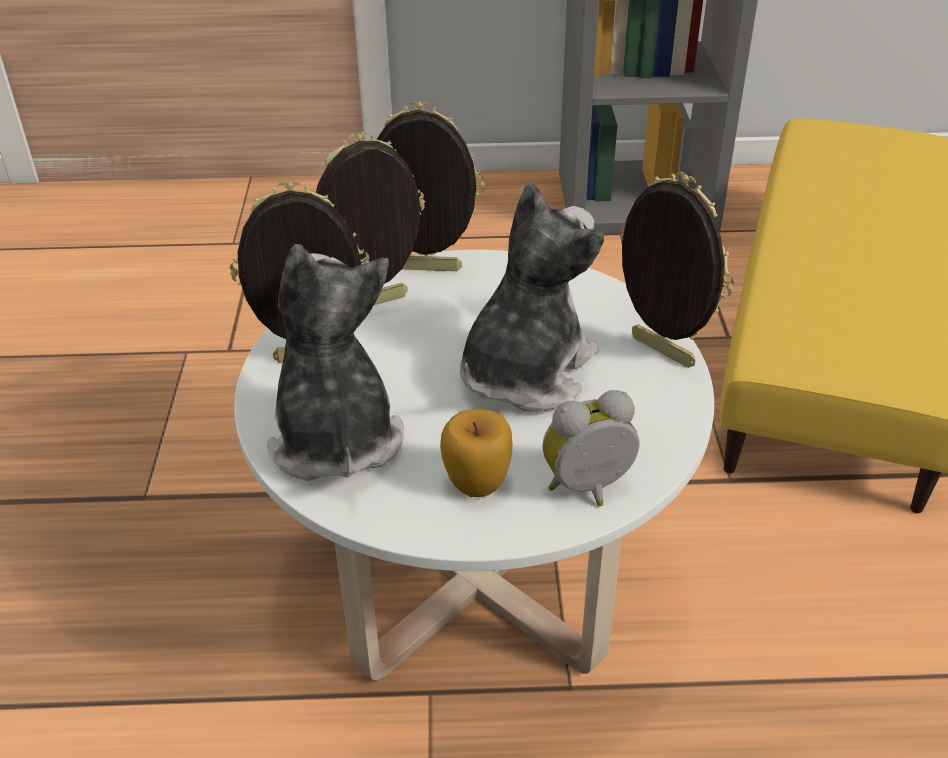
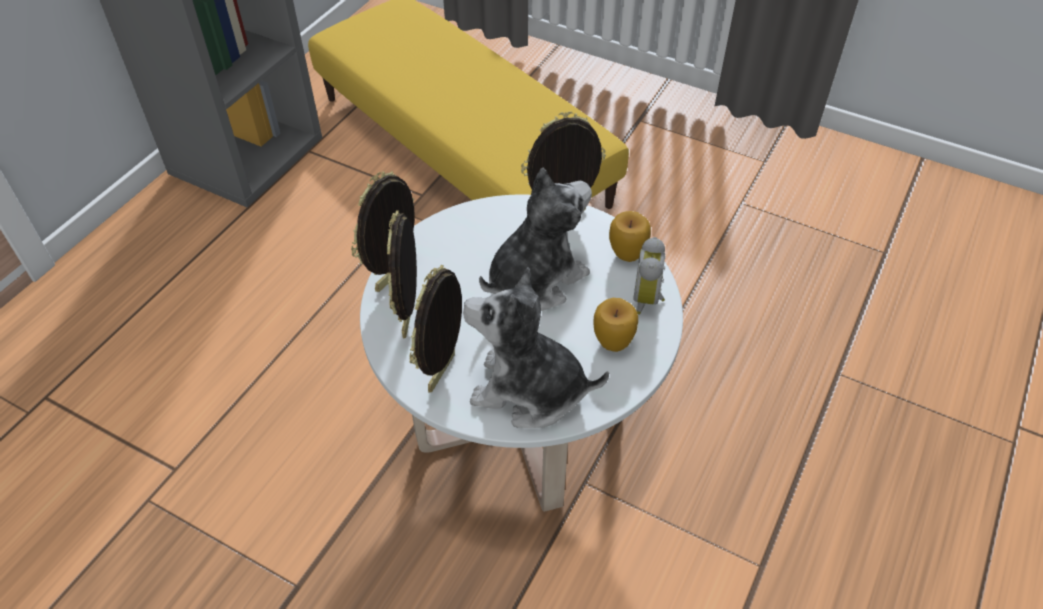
camera: 60 degrees left, 10 degrees up
(524, 372) = (535, 279): plush toy -> plush toy turned 75 degrees clockwise
(654, 437) = (627, 254): none -> apple

